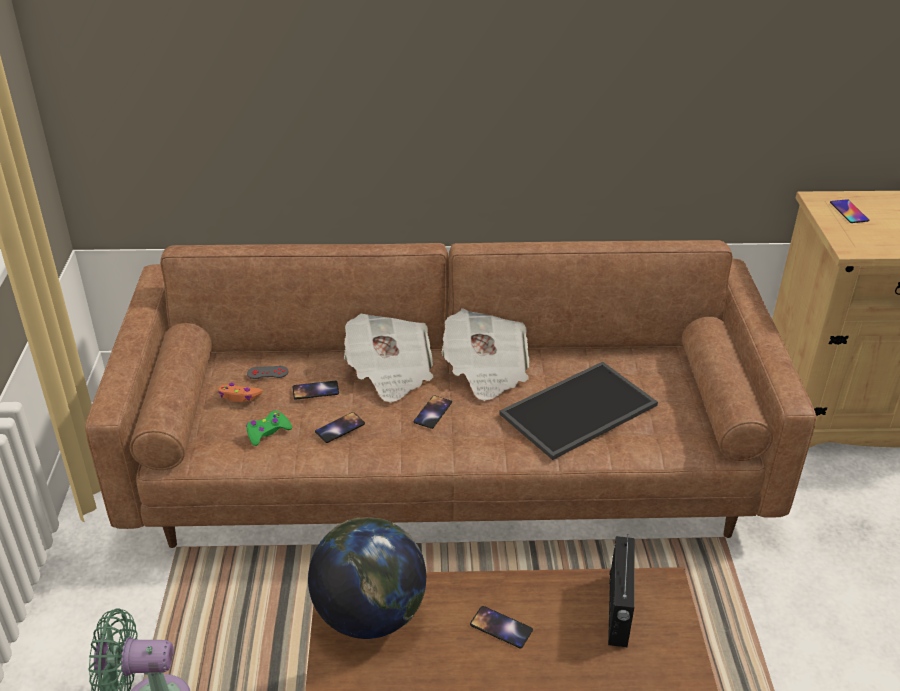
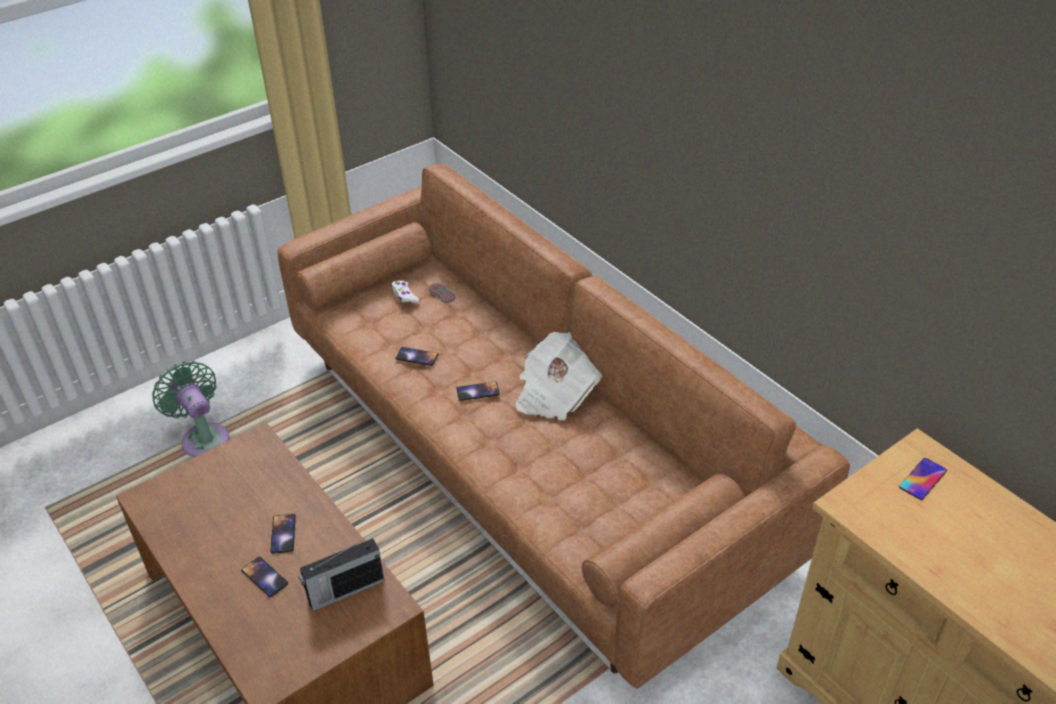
camera: 55 degrees right, 5 degrees up
(239, 396) = (404, 295): orange game controller -> white game controller
(267, 432) = (381, 327): green game controller -> none
(315, 390) = (444, 324): phone -> phone (264, 577)
(370, 616) = (247, 465): globe -> none
(389, 372) = (501, 346): newspaper -> none
(579, 411) = (559, 469): tray -> none

